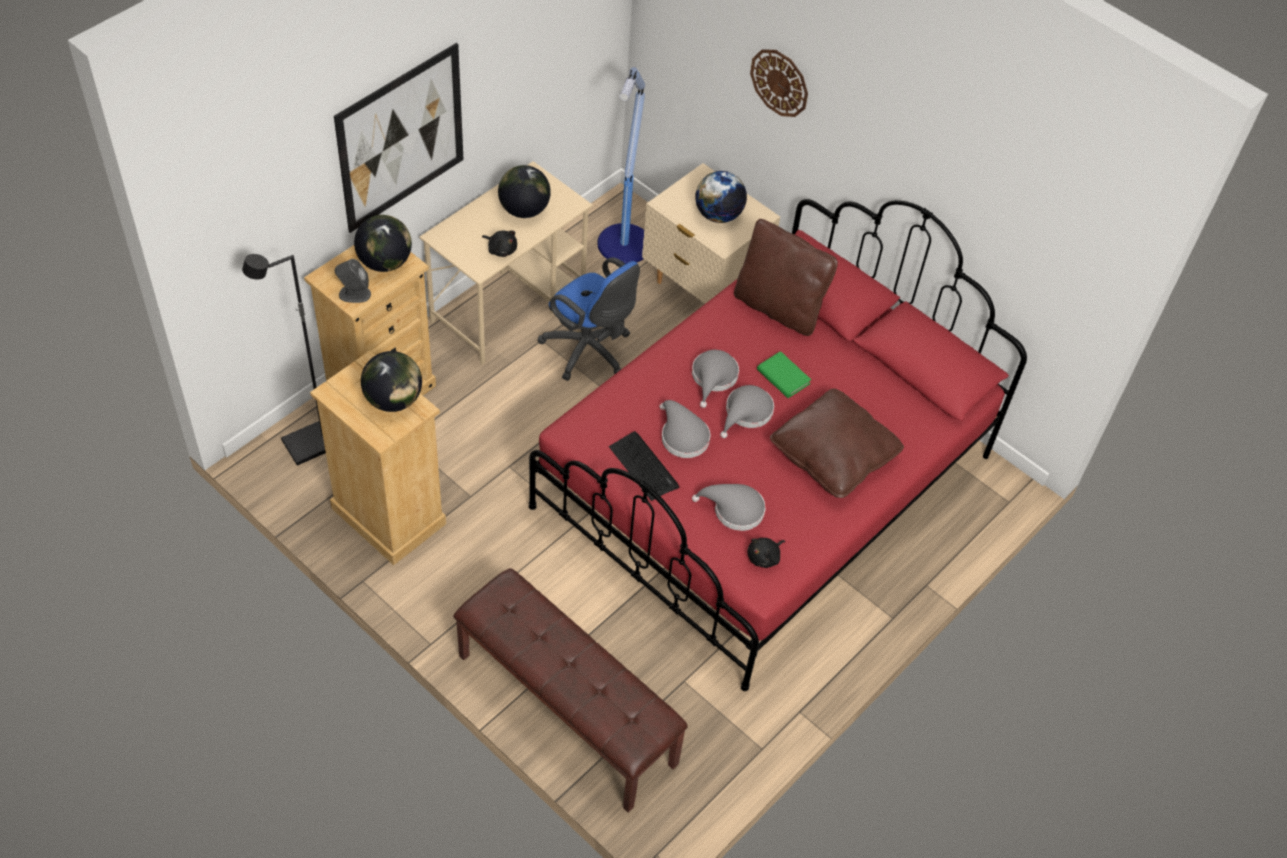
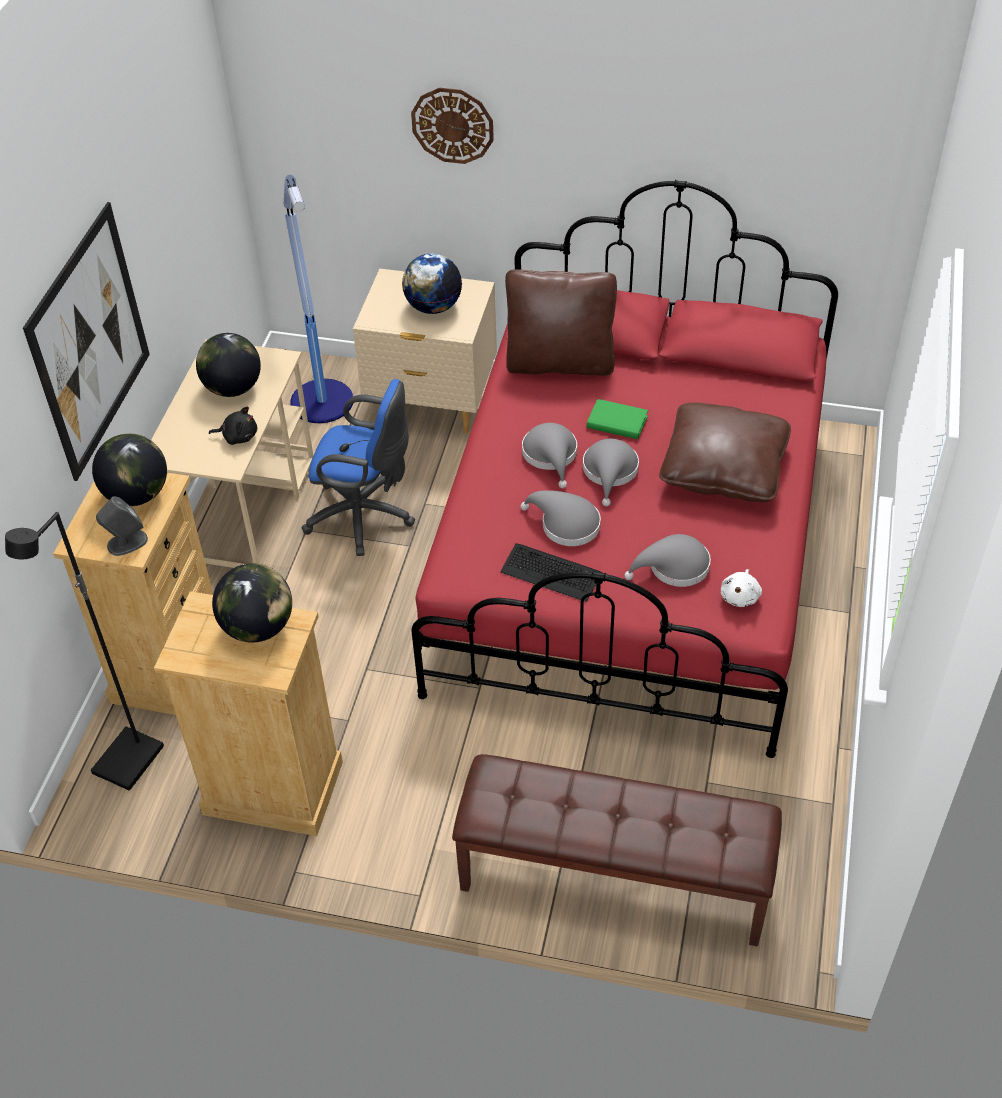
camera: 25 degrees left, 5 degrees down
(764, 557) = (740, 596): black plush toy -> white plush toy

